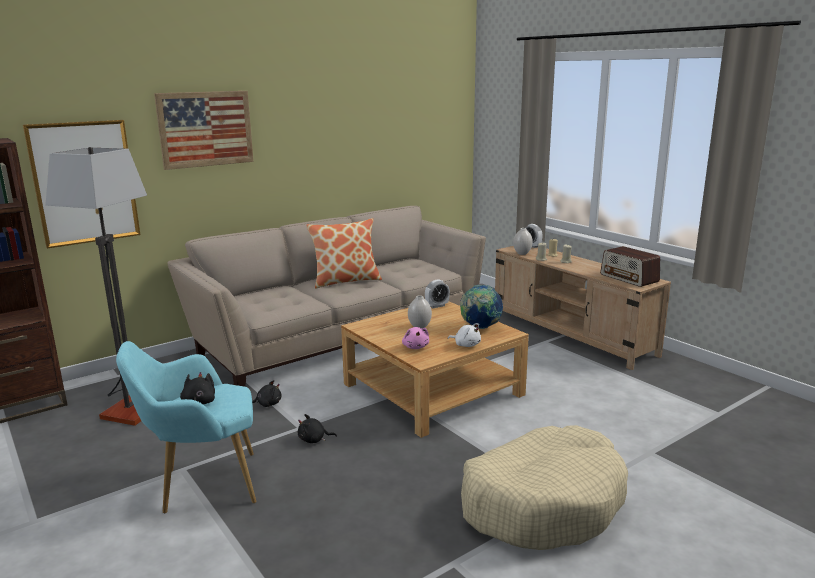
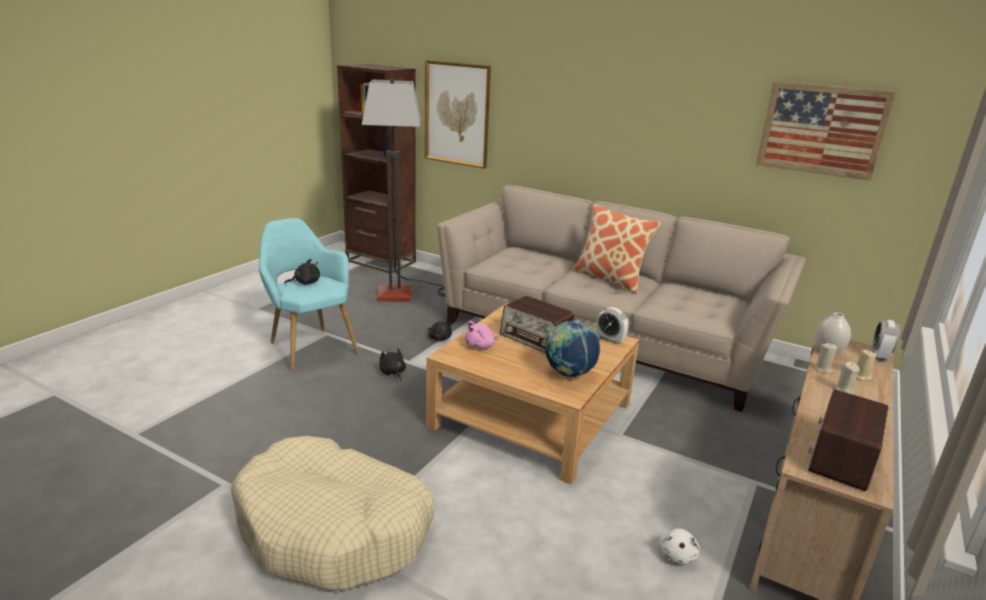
camera: 65 degrees right, 5 degrees up
(206, 129) = (556, 85): picture -> picture (822, 130)
(419, 327) = (536, 339): white vase -> radio
(466, 345) = (509, 372): white plush toy -> white plush toy (677, 554)

